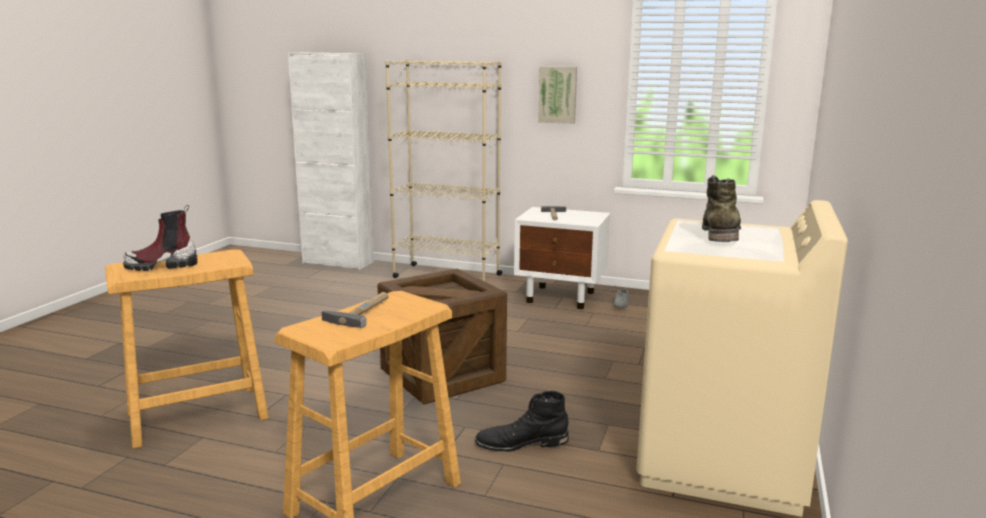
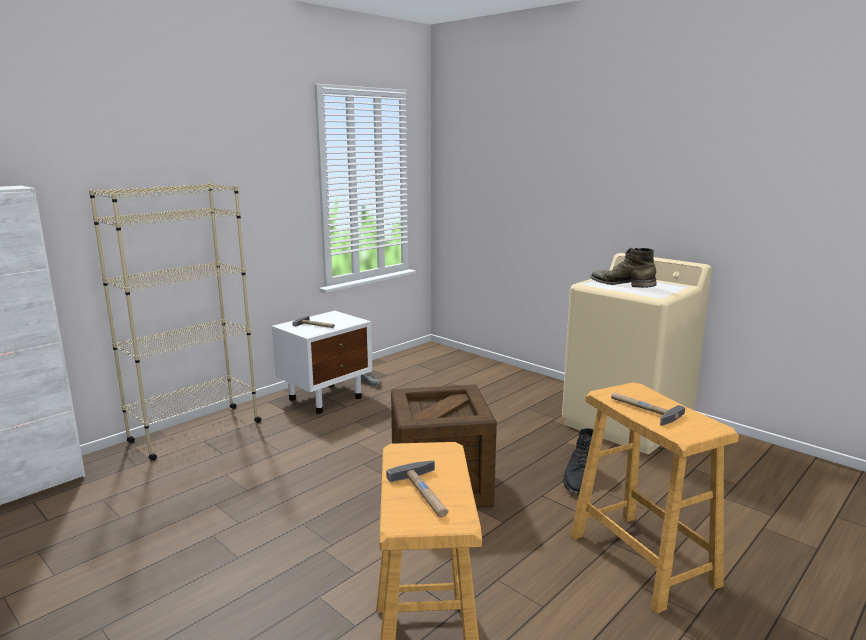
camera: 65 degrees left, 0 degrees up
(162, 265) = (426, 493): boot -> hammer
(558, 94) = (266, 212): picture -> none

